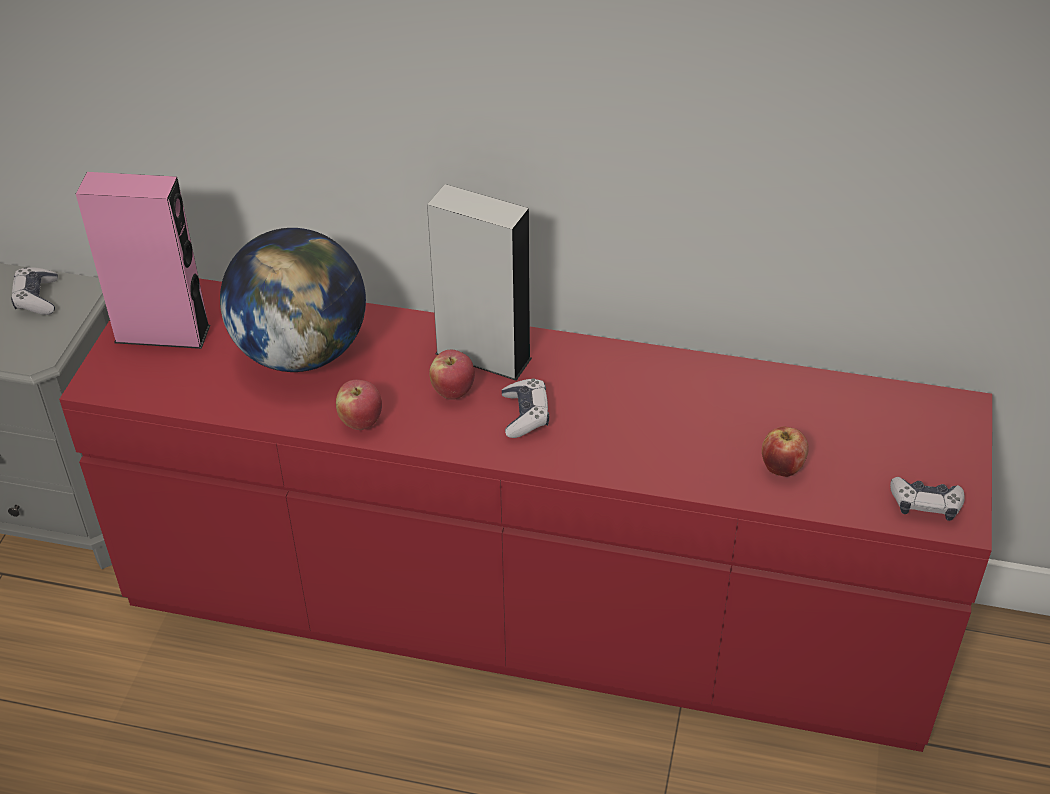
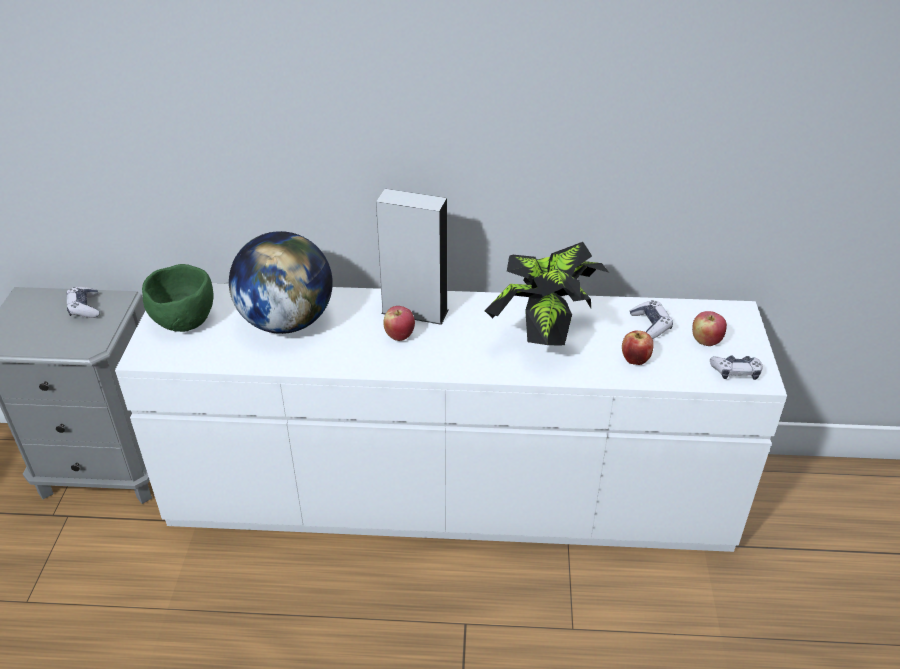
camera: 10 degrees left, 5 degrees down
(162, 334) = (183, 320): pink speaker -> green bowl
(360, 421) = (339, 361): apple -> apple (706, 341)
(525, 415) = (453, 345): game controller -> game controller (650, 325)
(527, 607) = (450, 492): red dresser -> white dresser
(659, 417) = (545, 337): none -> potted plant

